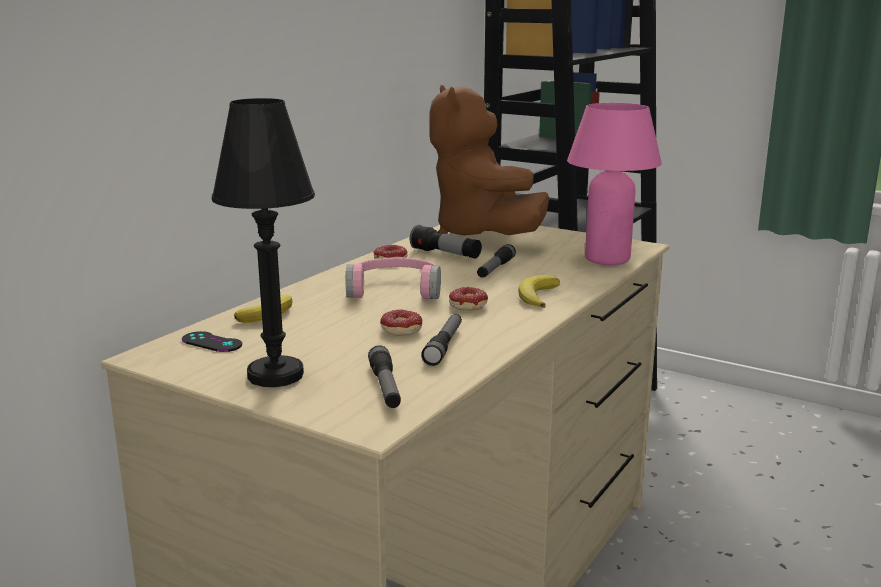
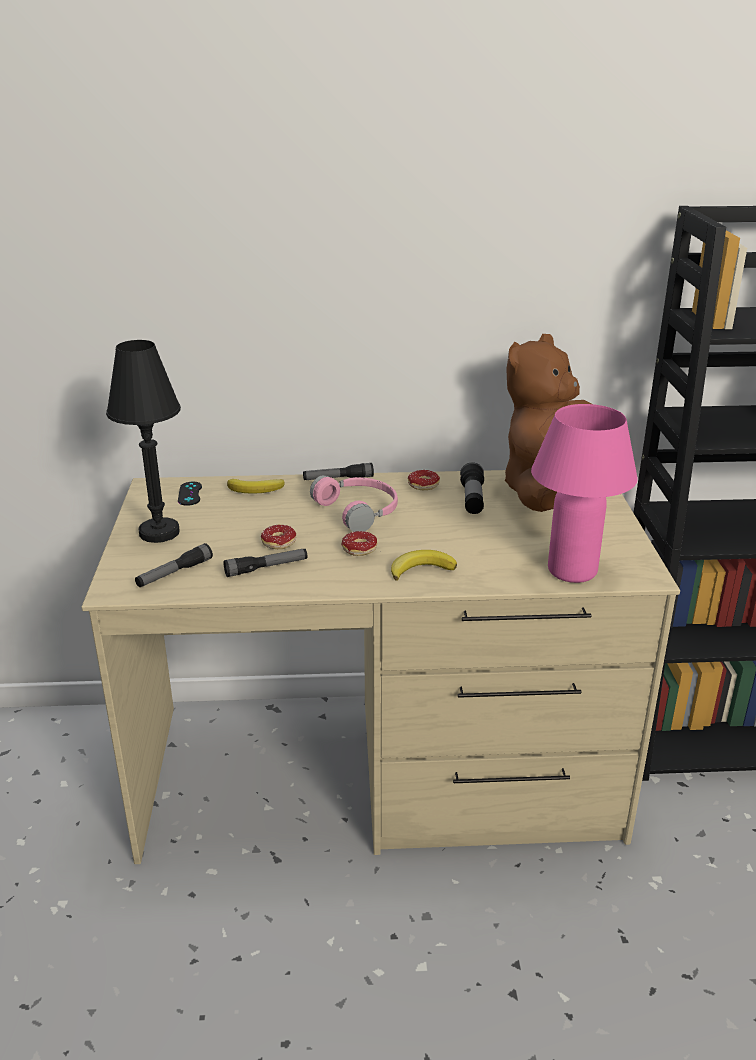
camera: 55 degrees right, 10 degrees up
(495, 269) = (464, 531): flashlight -> flashlight (338, 479)

